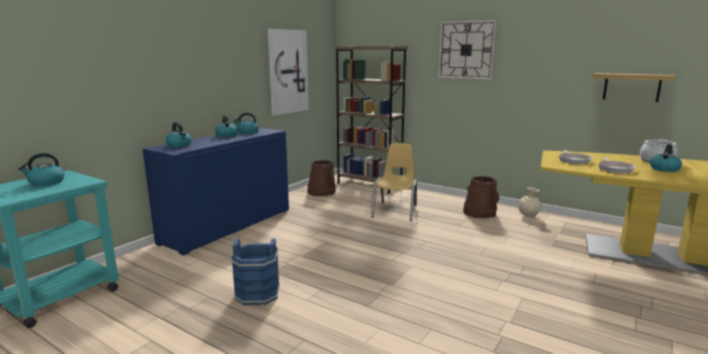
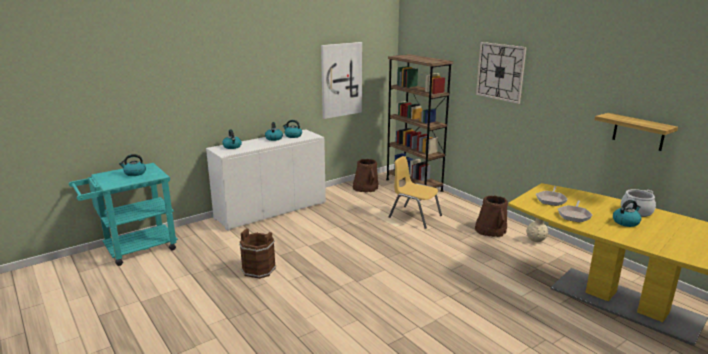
camera: 20 degrees right, 5 degrees up
(228, 226) = (271, 210): blue cabinet -> white cabinet
(258, 293) = (259, 269): blue bucket -> brown bucket
(395, 211) = (414, 216): yellow chair -> yellow chair turned 90 degrees counterclockwise

